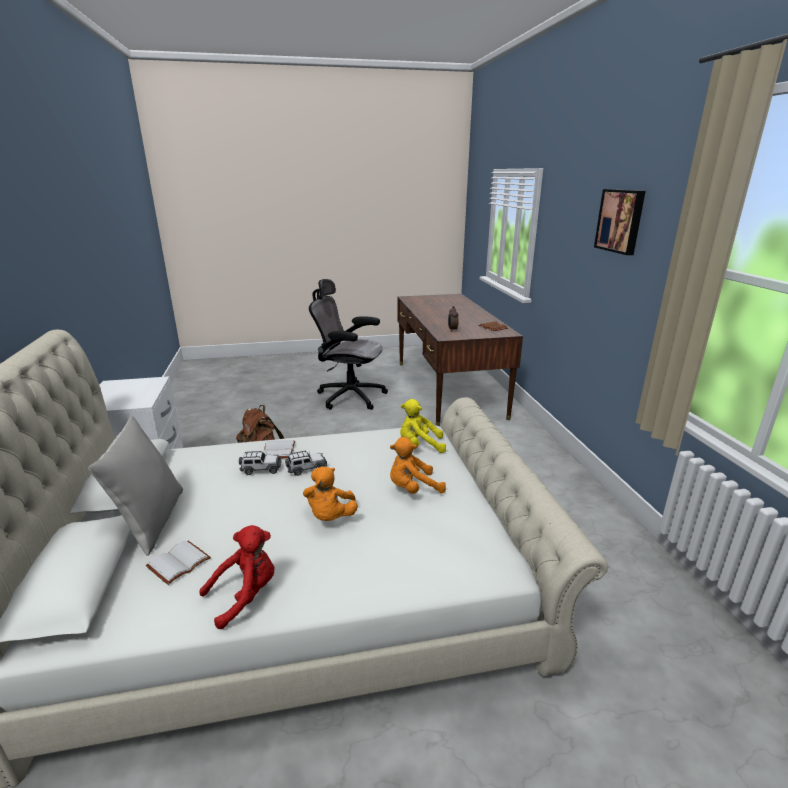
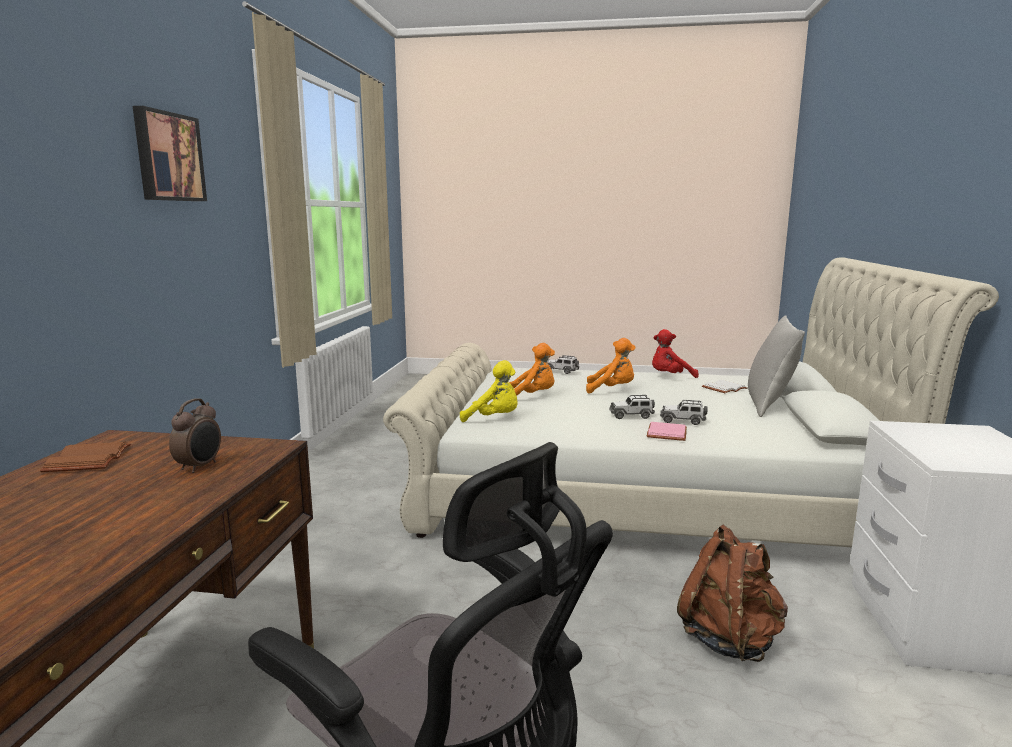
camera: 160 degrees left, 10 degrees down
(277, 450) = (668, 433): white book -> pink book
(330, 517) = (612, 390): orange plush toy -> orange plush toy turned 75 degrees clockwise
(415, 566) = (561, 371): none -> toy car

